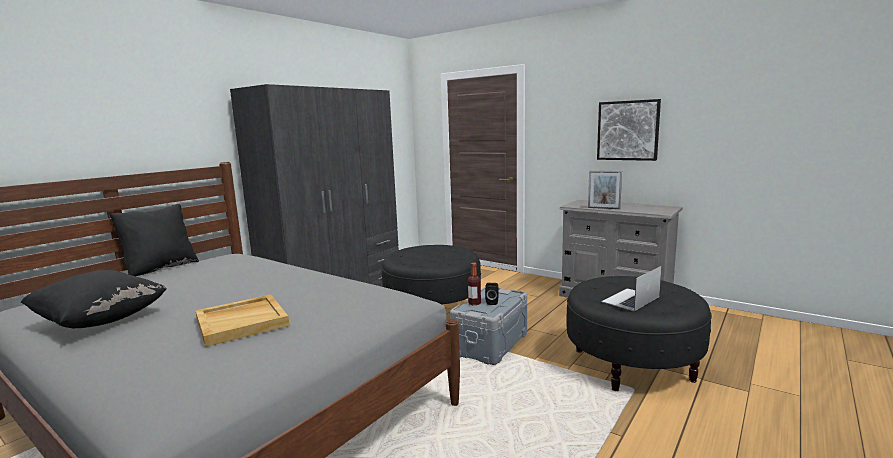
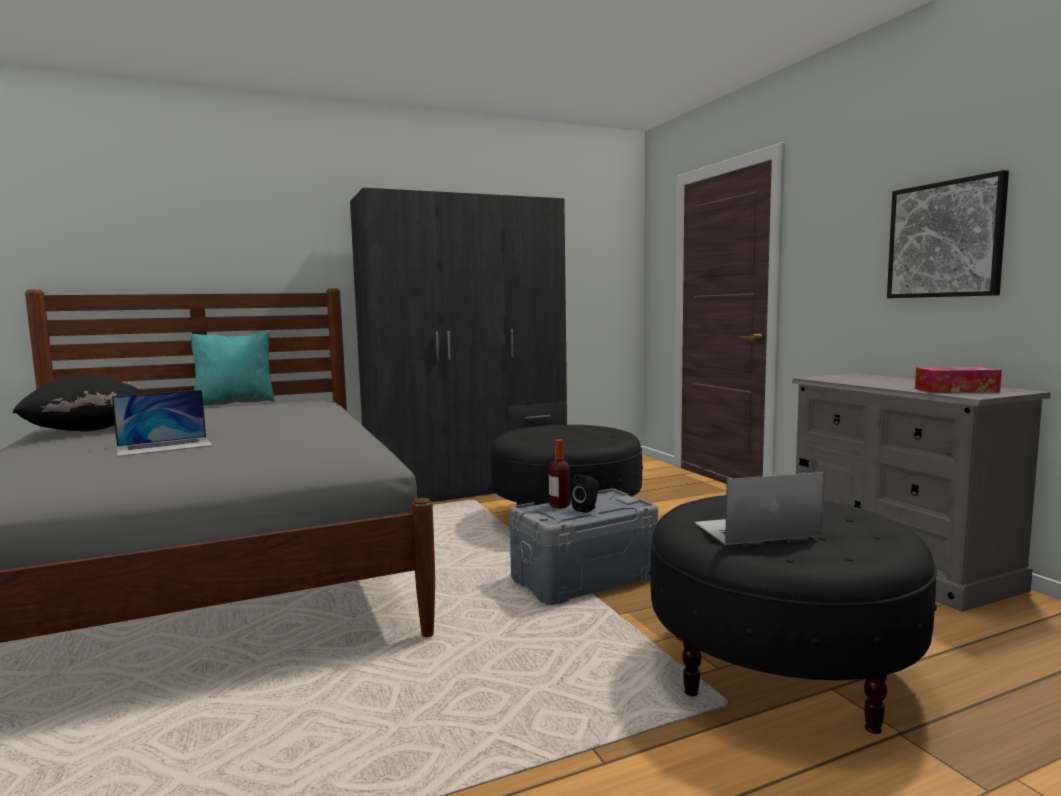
camera: 30 degrees right, 5 degrees down
(160, 268) = (235, 403): black pillow -> turquoise pillow
(242, 322) = (165, 446): beige tray -> laptop
(603, 208) = (866, 383): picture frame -> none
(649, 209) = (956, 390): none -> tissue box

